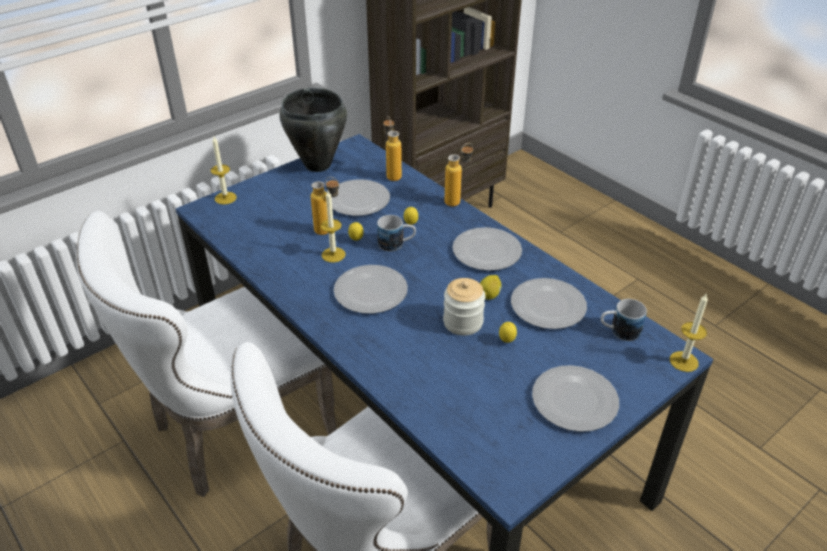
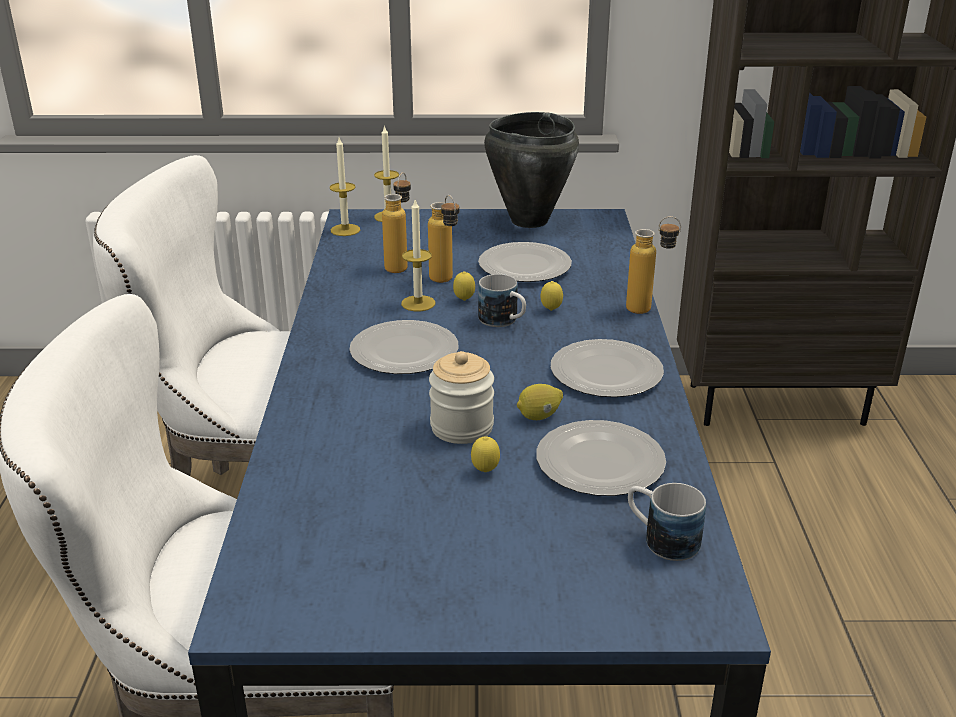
camera: 40 degrees right, 10 degrees down
(392, 174) = (604, 257): bottle -> bottle (400, 265)
(576, 400) = (474, 579): plate -> none
(683, 361) = (711, 626): candle -> candle (345, 230)

